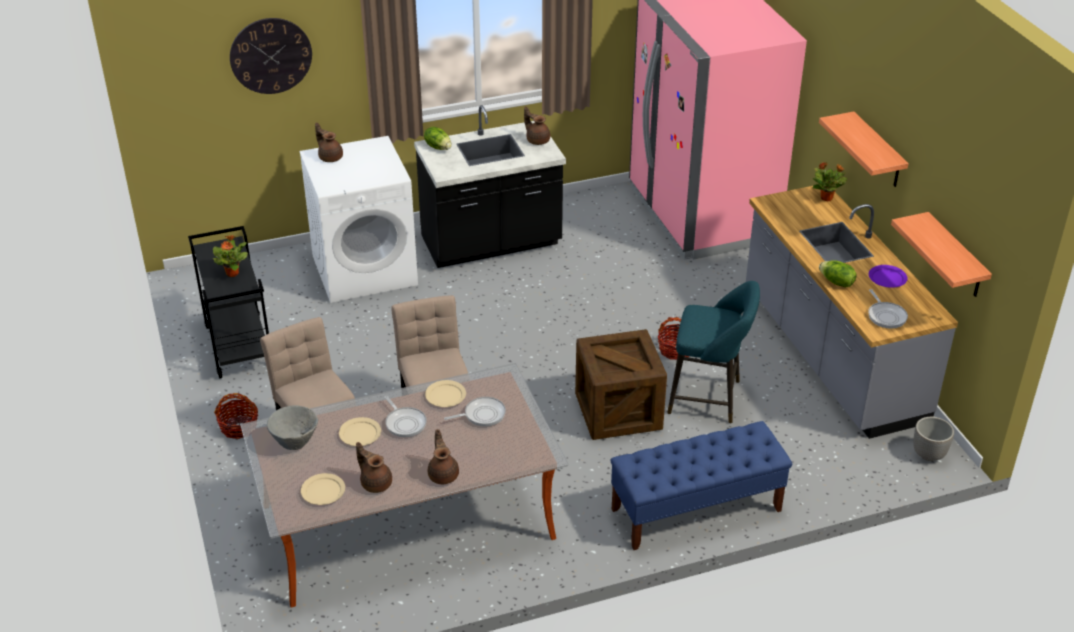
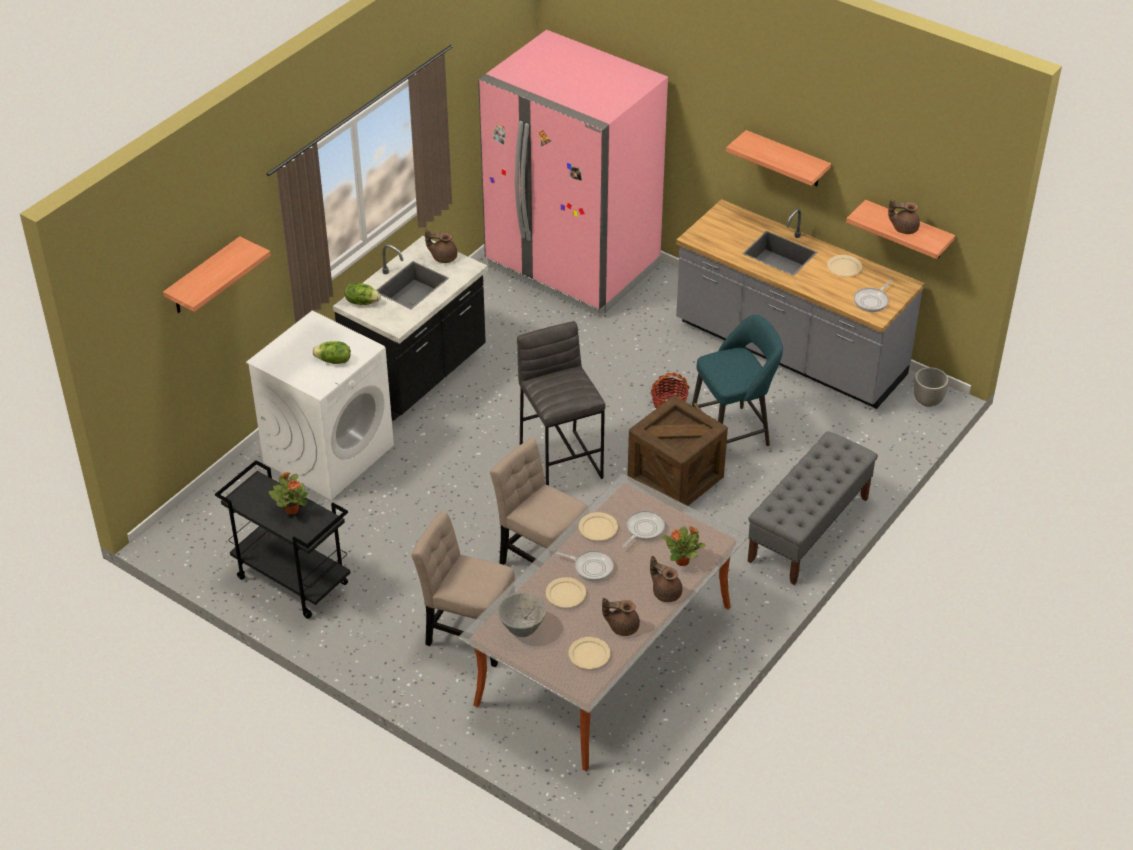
camera: 35 degrees left, 5 degrees up
(239, 427) = (376, 652): basket -> none
(271, 55) = (204, 277): wall clock -> shelf
(330, 157) = (283, 355): brown teapot -> brown teapot (904, 228)
(536, 354) = (561, 461): none -> grey stool
(695, 510) = (808, 530): blue bench -> grey bench
(827, 198) = (735, 213): potted plant -> potted plant (683, 561)
(836, 282) = (812, 288): lettuce -> lettuce (333, 361)
(886, 316) = (872, 301): frying pan -> frying pan turned 90 degrees clockwise
(887, 278) = (844, 267): purple plate -> beige plate

